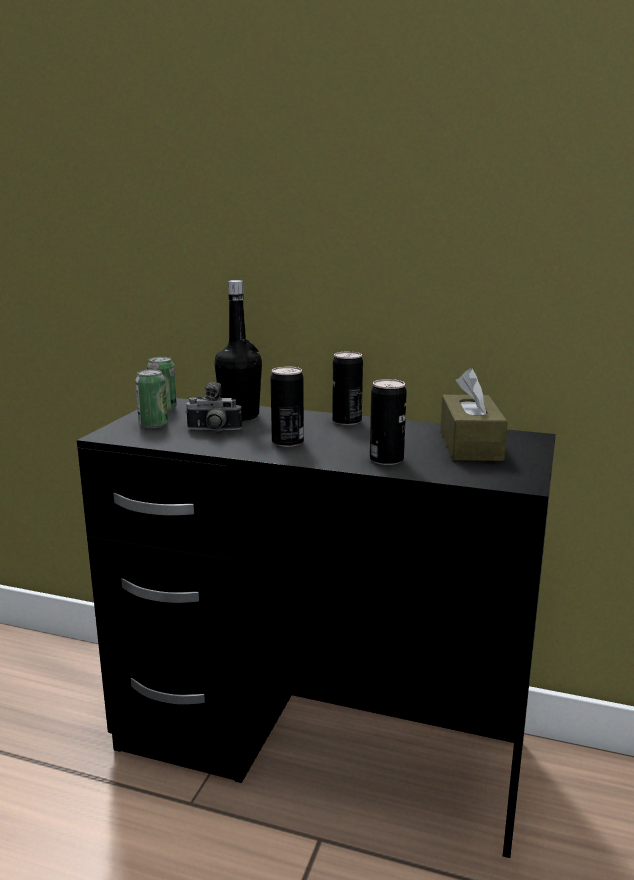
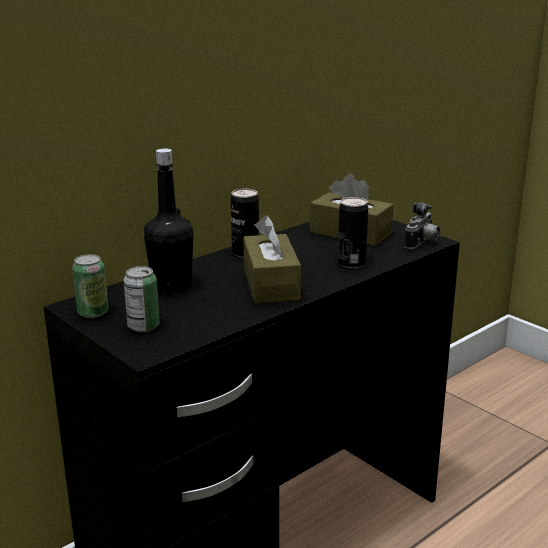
camera: 60 degrees left, 5 degrees up
(213, 431) = (202, 305): camera -> camera (422, 243)
(287, 442) = (271, 284): can -> brown tissue box

